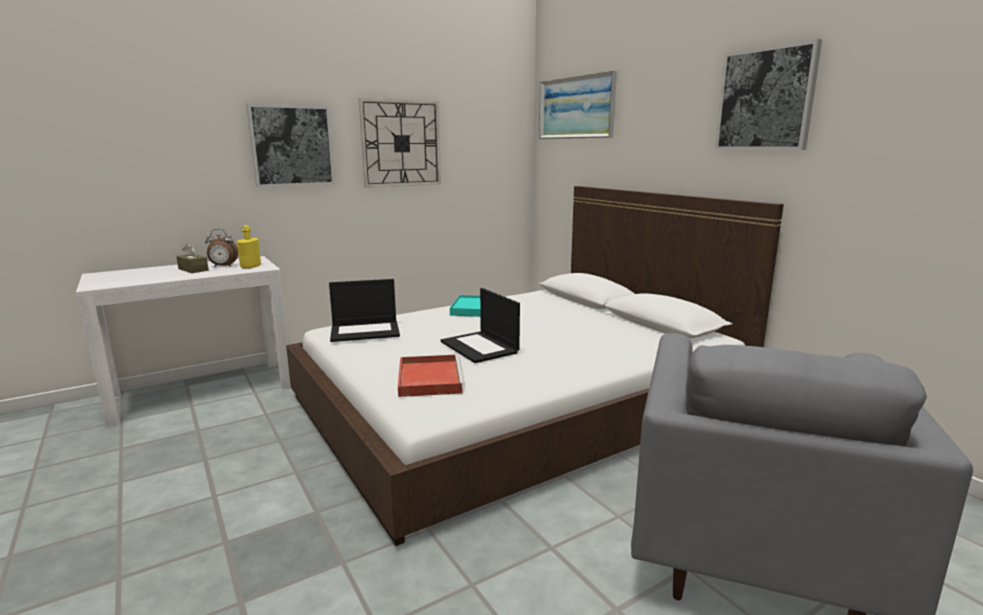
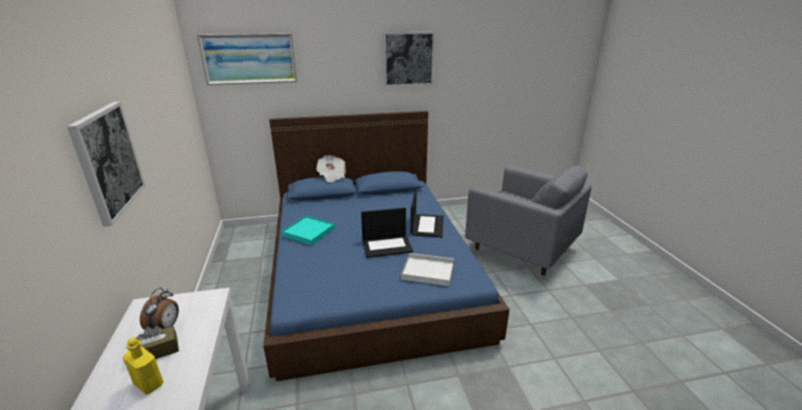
camera: 70 degrees left, 10 degrees up
(251, 266) = (192, 306): yellow bottle -> yellow bottle (149, 384)
(366, 331) = (320, 285): laptop -> laptop (427, 225)
(401, 143) = (154, 120): wall clock -> none
(429, 378) = (426, 271): red tray -> white tray
(518, 402) = (370, 270): white bed -> blue bed
(606, 278) = (331, 176): none -> newspaper

